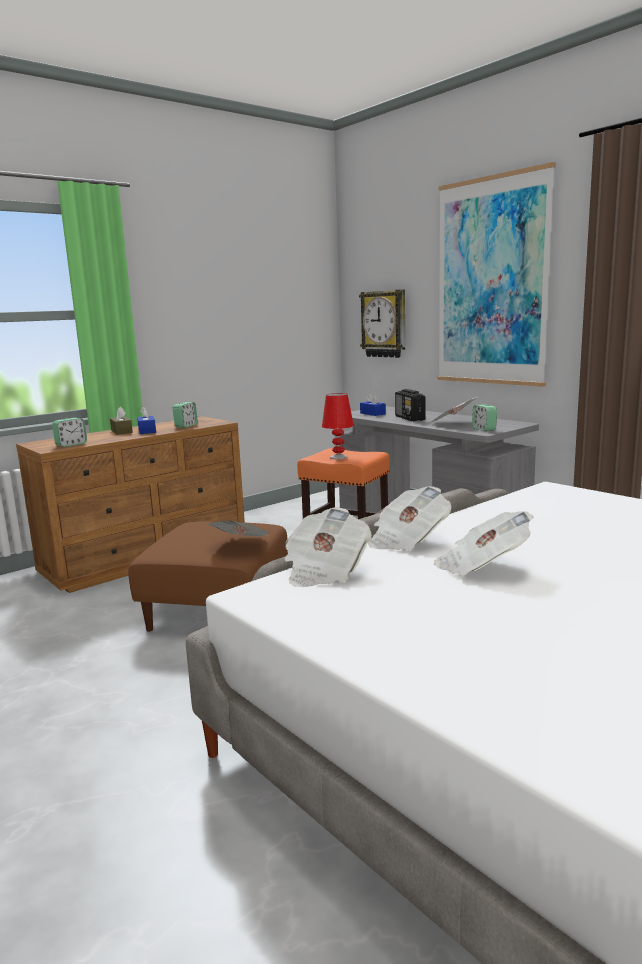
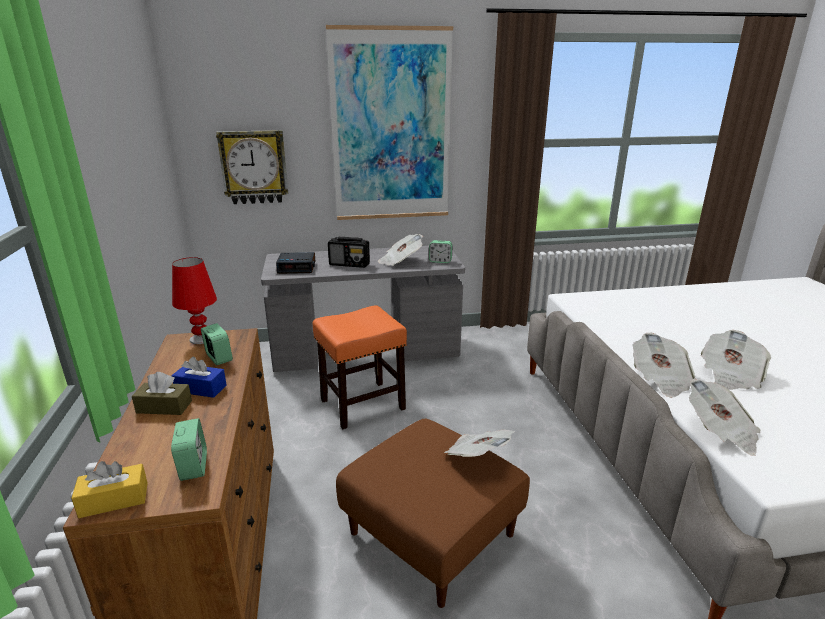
camera: 60 degrees left, 10 degrees up
(37, 443) = (114, 500): none -> yellow tissue box
(339, 457) = (361, 326): red table lamp -> red table lamp (202, 338)
(372, 413) = (297, 267): blue tissue box -> alarm clock

